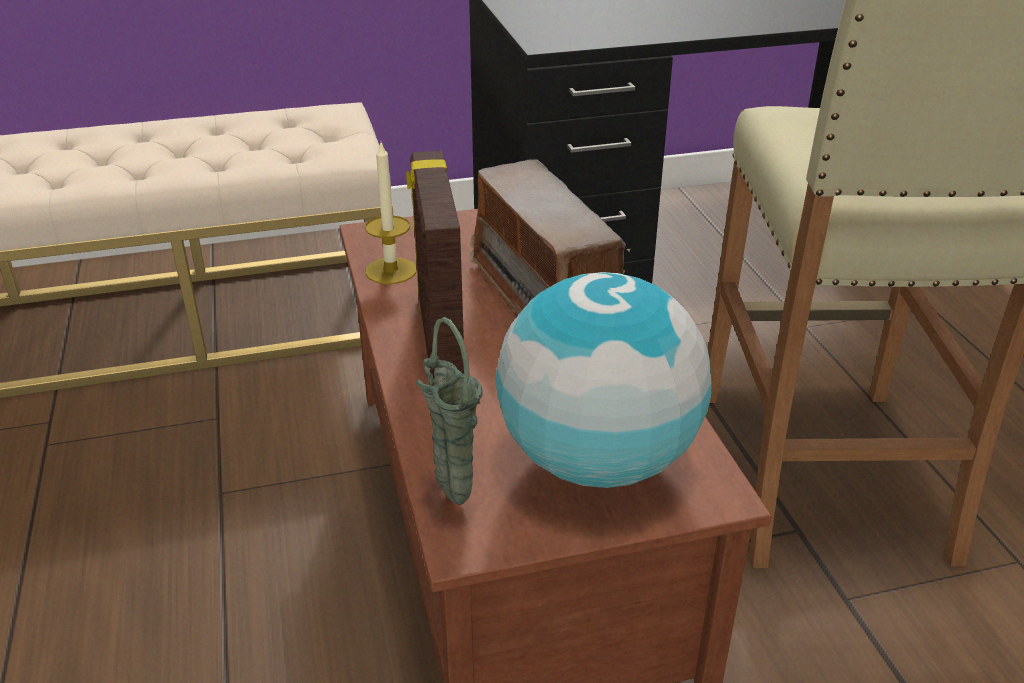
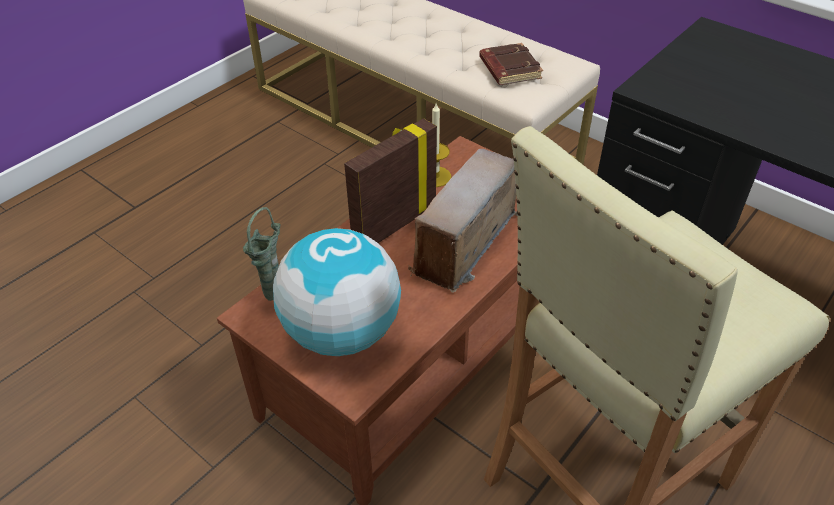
camera: 55 degrees right, 10 degrees up
(282, 142) = (508, 69): none -> brown book

